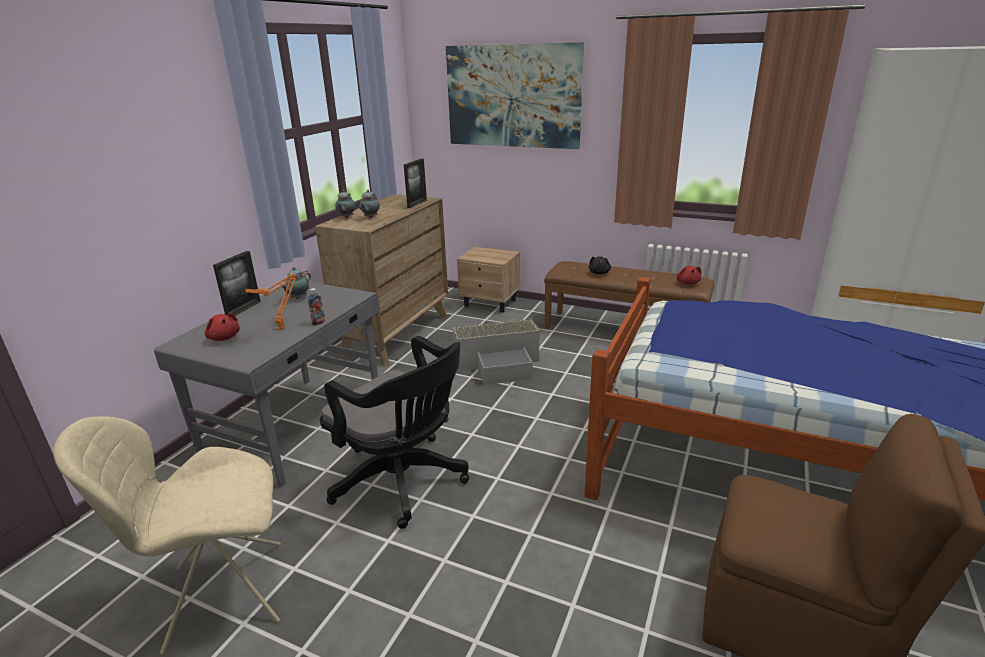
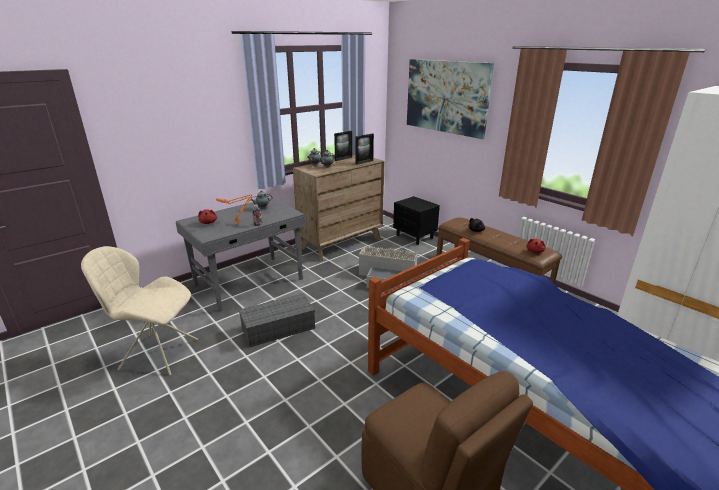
camera: 25 degrees right, 0 degrees up
(243, 309) = (231, 209): picture frame -> picture frame (343, 159)
(404, 482) = (277, 329): black office chair -> grey storage box
(490, 303) = (414, 237): beige nightstand -> black nightstand

